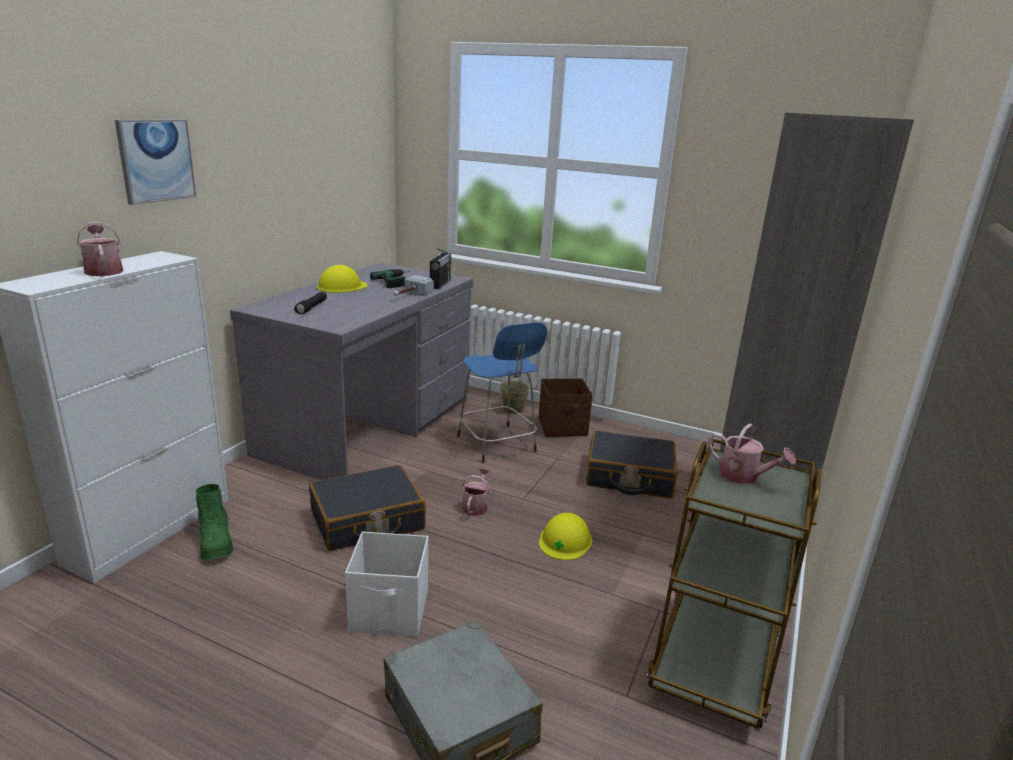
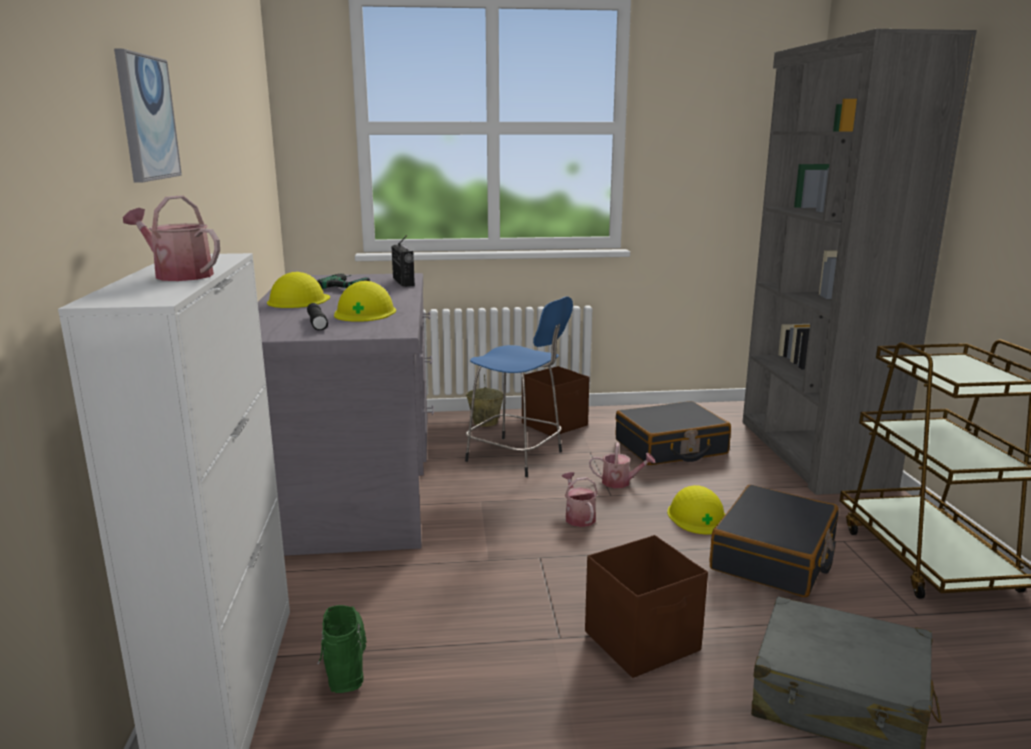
camera: 30 degrees left, 5 degrees down
(215, 542) = (344, 662): green boot -> green boot turned 135 degrees counterclockwise
(357, 305) = (365, 312): none -> yellow hard hat
(367, 521) = (492, 570): black suitcase -> black suitcase (774, 557)
(390, 612) = (643, 641): white storage box -> brown storage box
(410, 295) = (399, 295): hammer -> none
(744, 476) = (937, 367): watering can -> watering can (620, 482)

